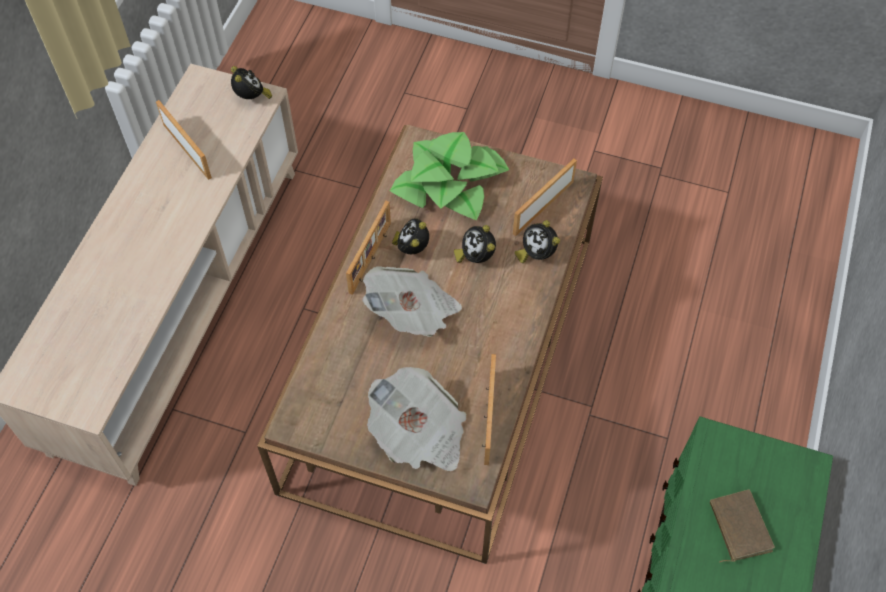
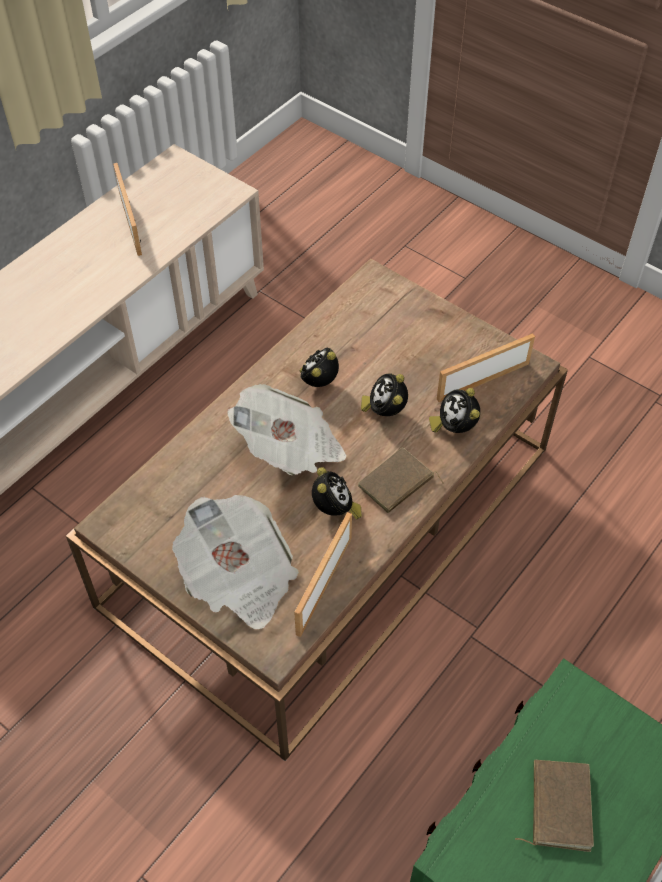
camera: 20 degrees right, 5 degrees down
(252, 98) = (218, 190): alarm clock -> alarm clock (335, 510)
(371, 258) = (271, 380): picture frame -> none
(449, 184) = (389, 329): potted plant -> none
(511, 316) = (397, 484): none -> brown book

